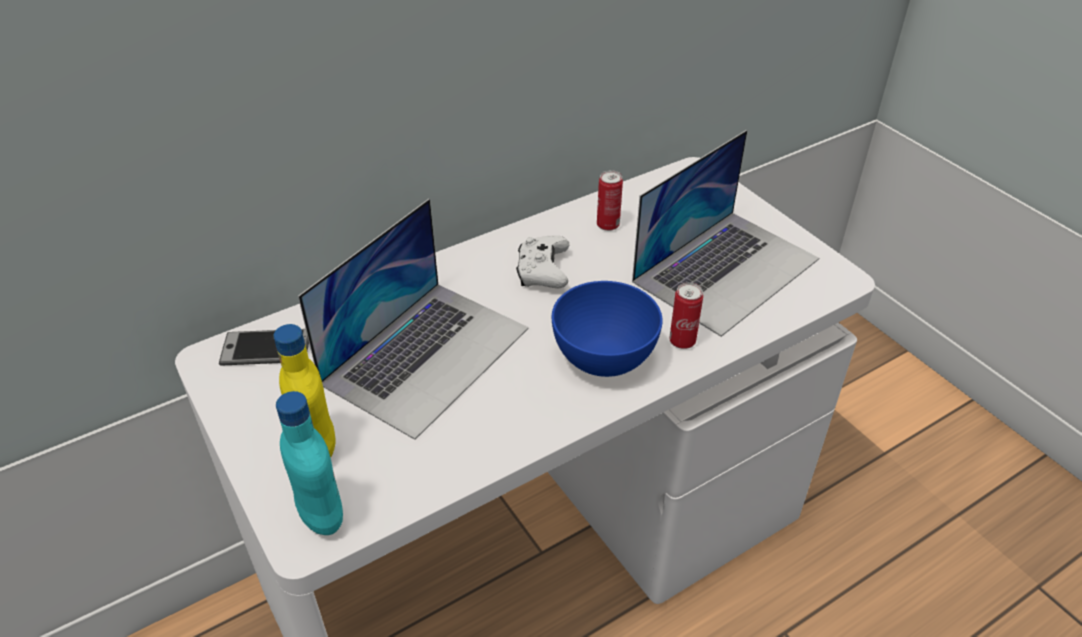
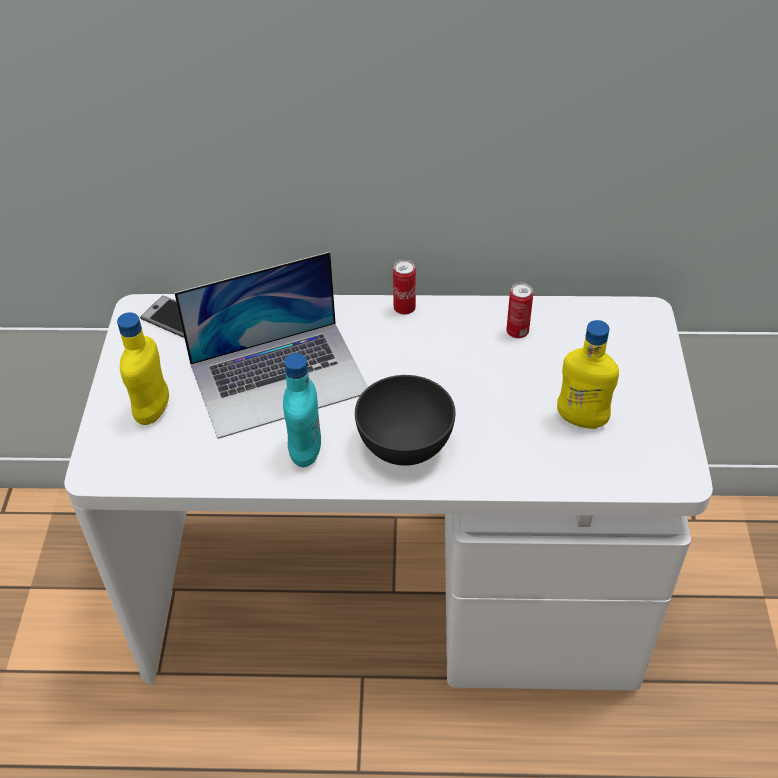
camera: 35 degrees right, 5 degrees up
(321, 515) = (118, 460): turquoise bottle -> turquoise bottle (305, 451)
(543, 272) = (424, 350): white game controller -> none
(603, 358) = (404, 445): blue bowl -> grey bowl
(682, 341) = (480, 463): can -> can (404, 308)
(726, 269) = (581, 419): laptop -> yellow bottle

